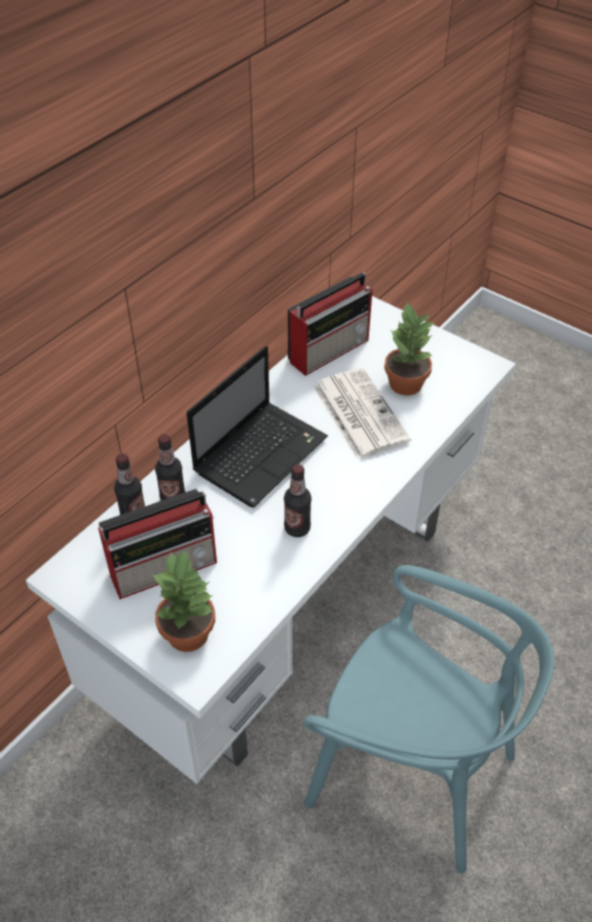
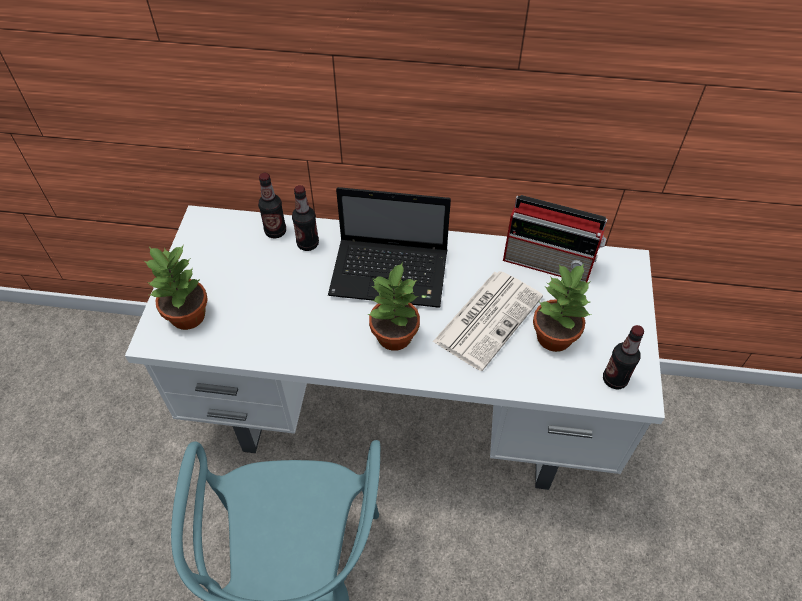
camera: 60 degrees right, 5 degrees up
(166, 567) = (241, 272): radio -> none
(297, 528) = (328, 334): bottle -> bottle (614, 379)
(333, 482) = (393, 336): none -> potted plant

